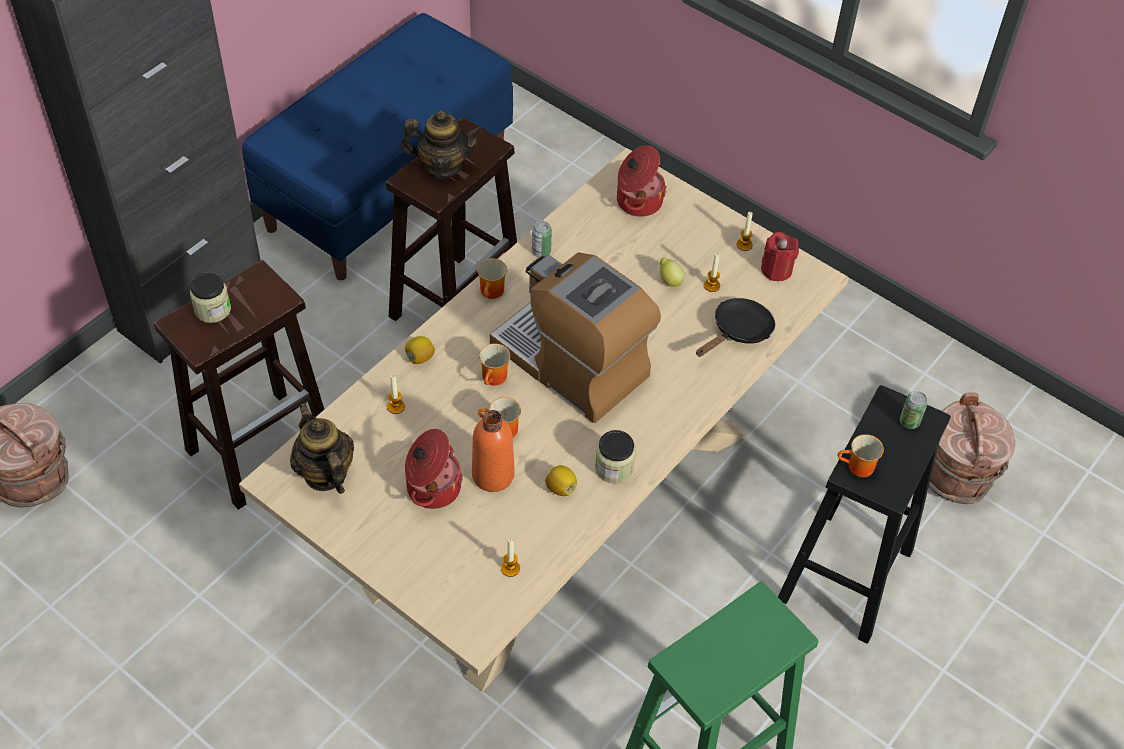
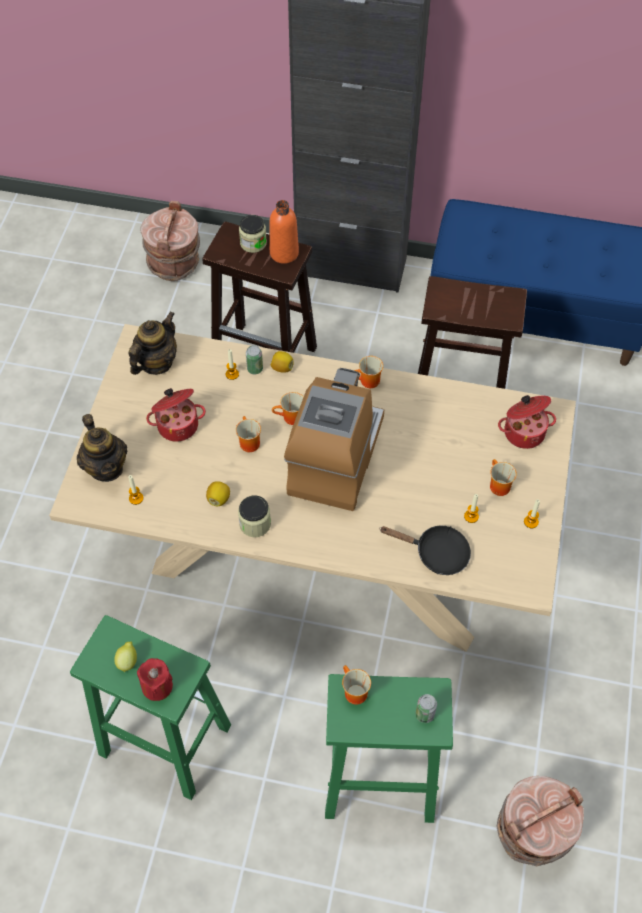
camera: 65 degrees right, 5 degrees up
(442, 166) = (468, 300): teapot -> teapot (106, 467)
(493, 475) = (207, 454): orange bottle -> orange bottle (284, 253)
(541, 251) = (427, 393): can -> can (255, 369)
(669, 281) = (456, 486): lemon -> lemon (128, 661)
(688, 250) = (497, 485): none -> mug
(776, 269) = (520, 555): red candle -> red candle (157, 686)
(845, 577) = (377, 778): black stool -> green stool

